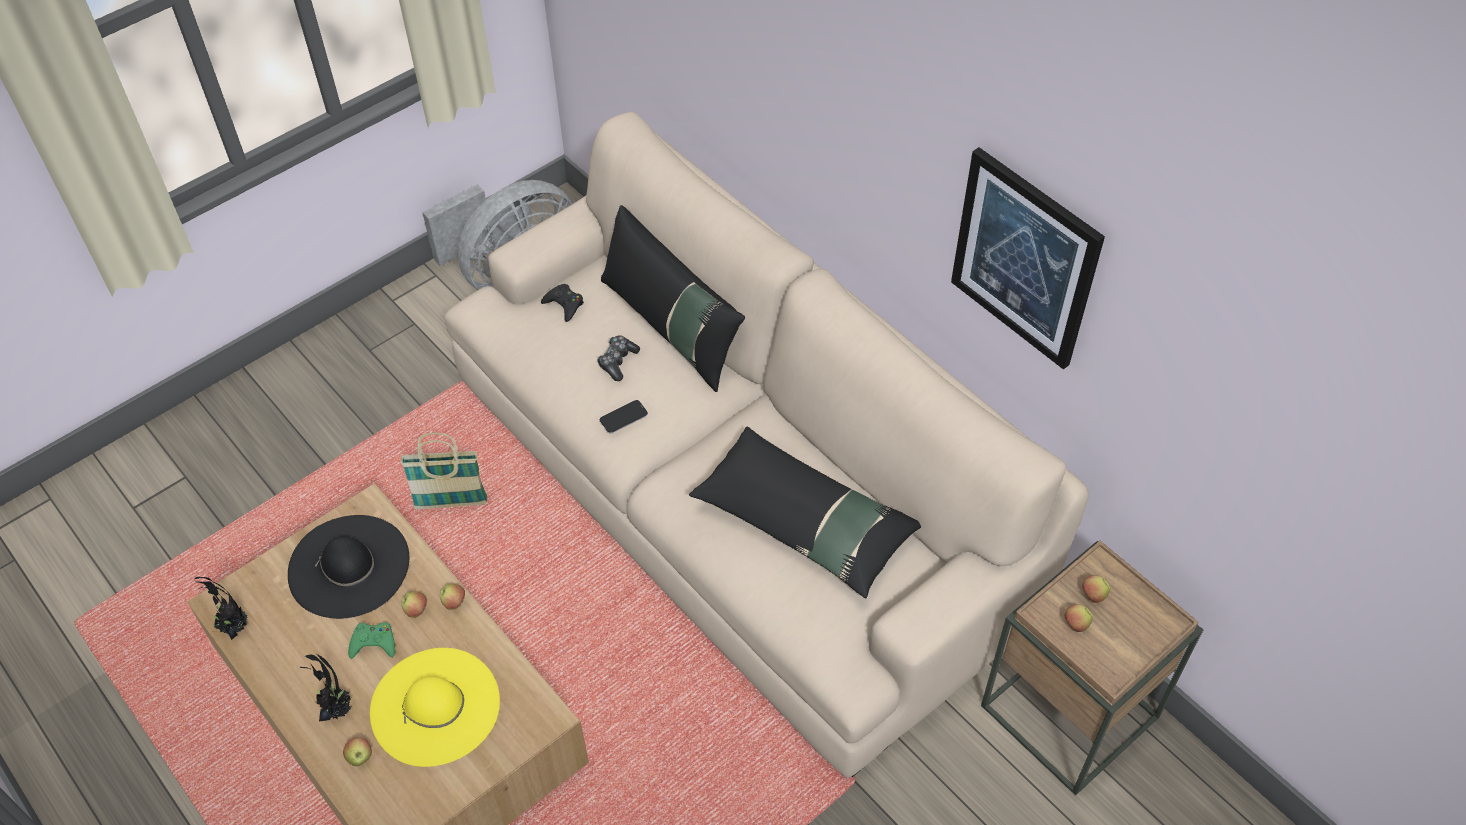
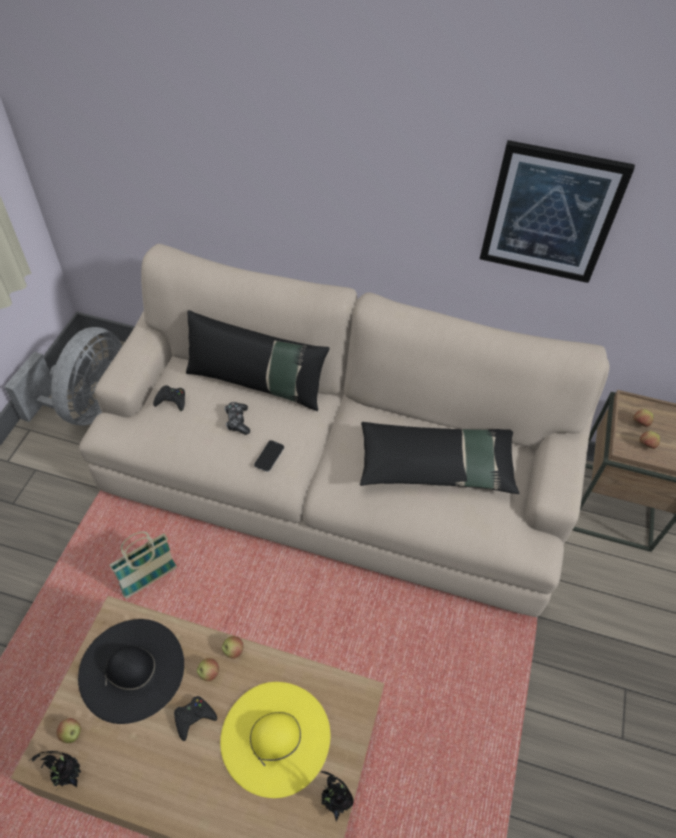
camera: 35 degrees left, 0 degrees up
(336, 708) = (200, 787): potted plant -> potted plant (334, 800)
(360, 757) = (247, 815): apple -> apple (72, 734)
(374, 643) = (194, 717): green game controller -> black game controller

